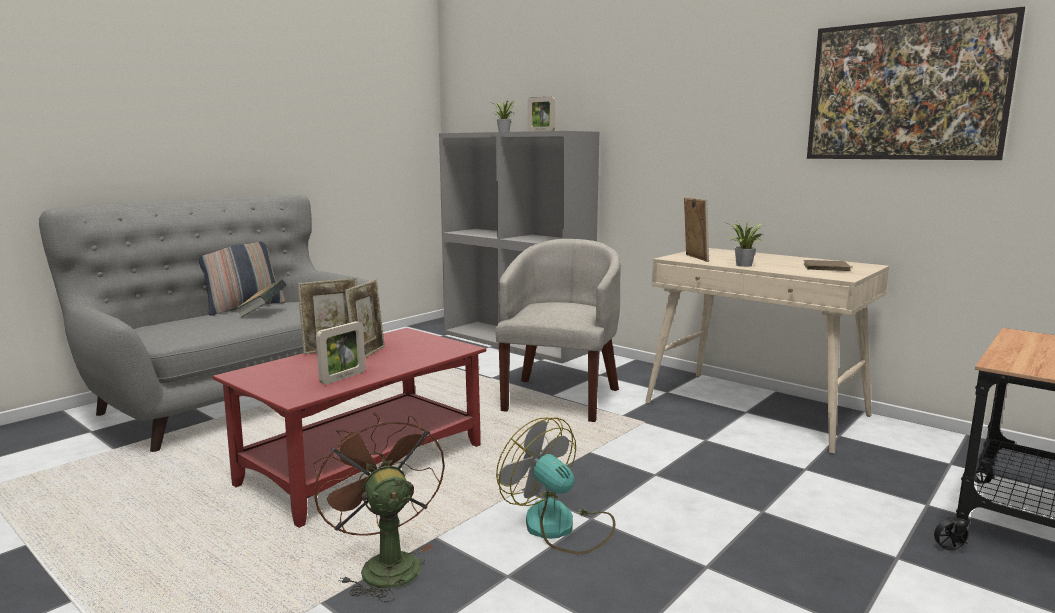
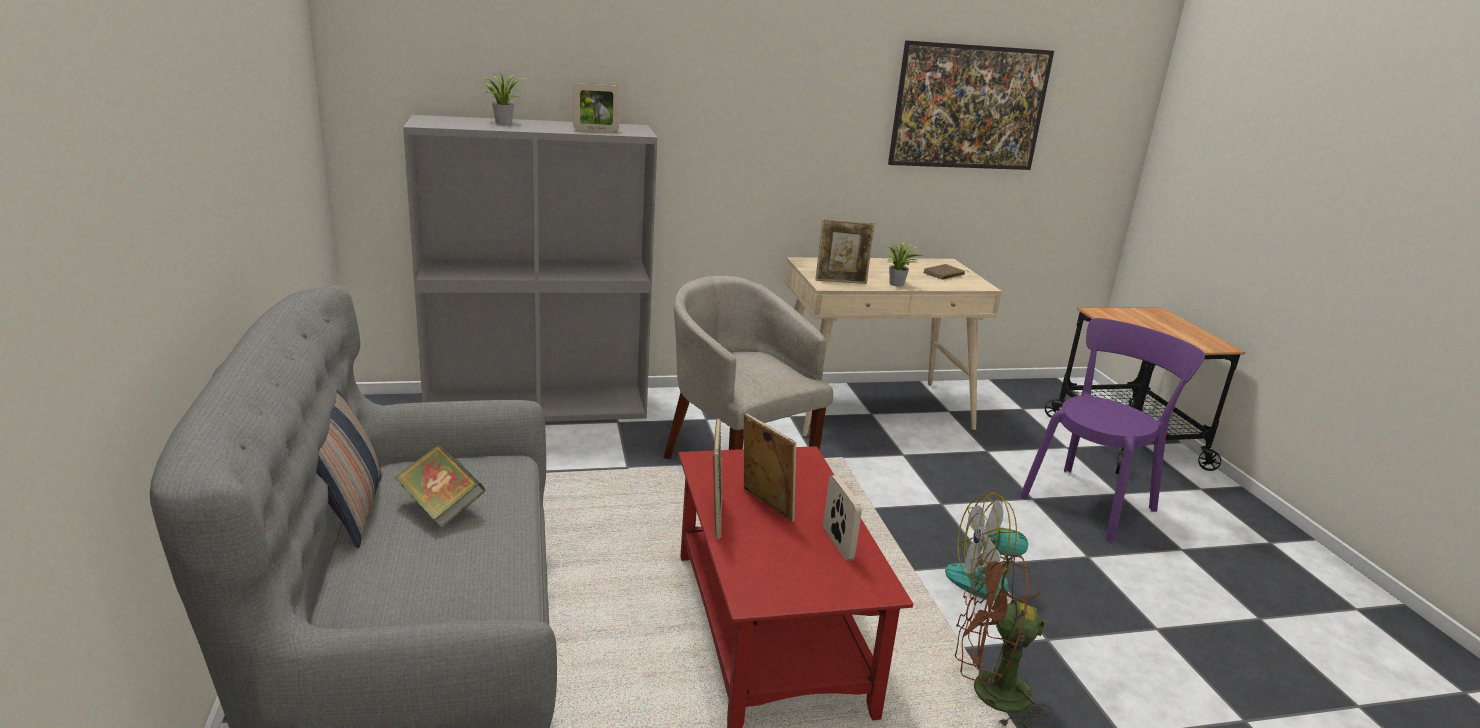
camera: 55 degrees left, 10 degrees up
(694, 258) = (841, 281): picture frame -> picture frame turned 150 degrees clockwise
(833, 544) = (1091, 501): none -> purple chair

